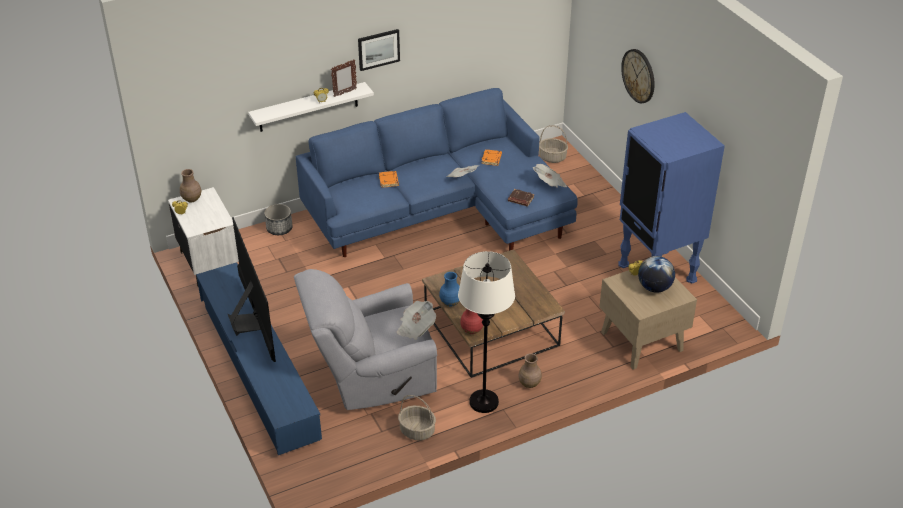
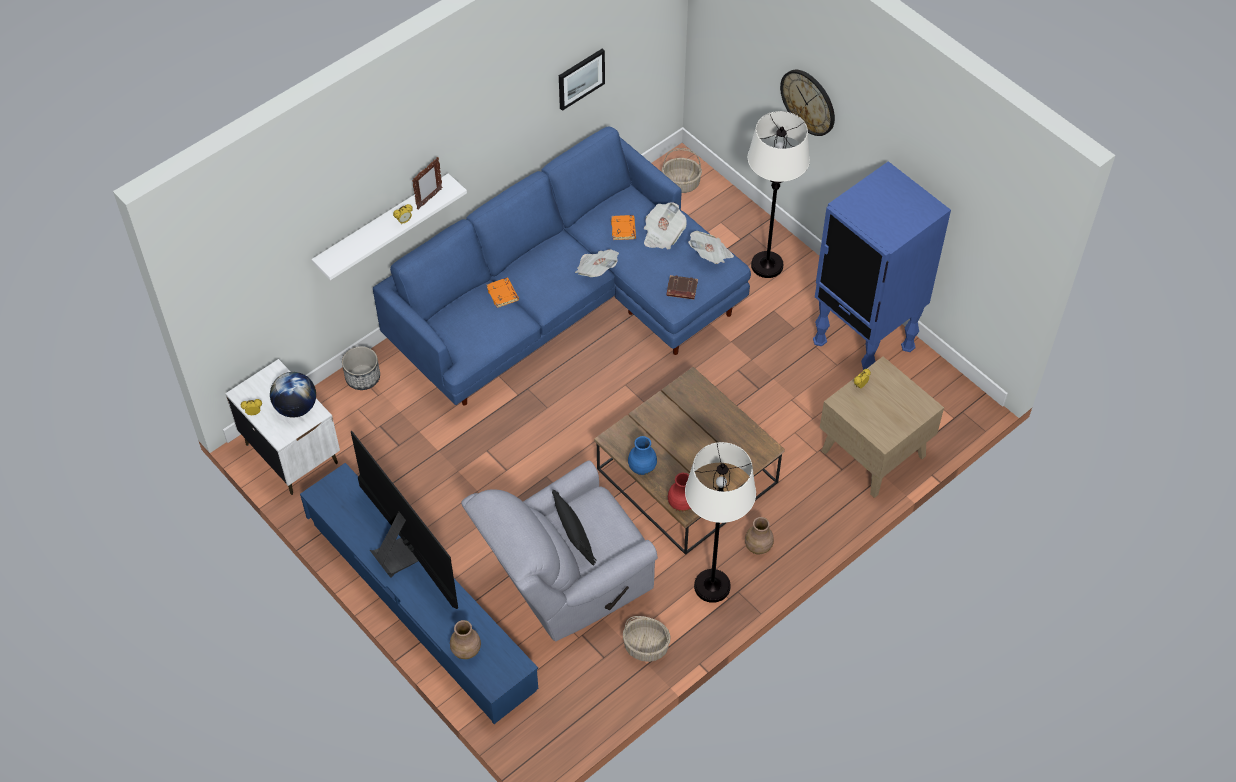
camera: 15 degrees left, 15 degrees up
(191, 199) = (257, 386): brown vase -> brown vase (466, 651)
(378, 49) = (462, 131): picture -> picture (580, 78)
(379, 333) = (574, 538): none -> black pillow
(415, 328) = (616, 521): newspaper -> newspaper (662, 234)
(599, 214) = (767, 265): none -> white floor lamp
(654, 288) = (890, 401): globe -> globe (296, 407)

